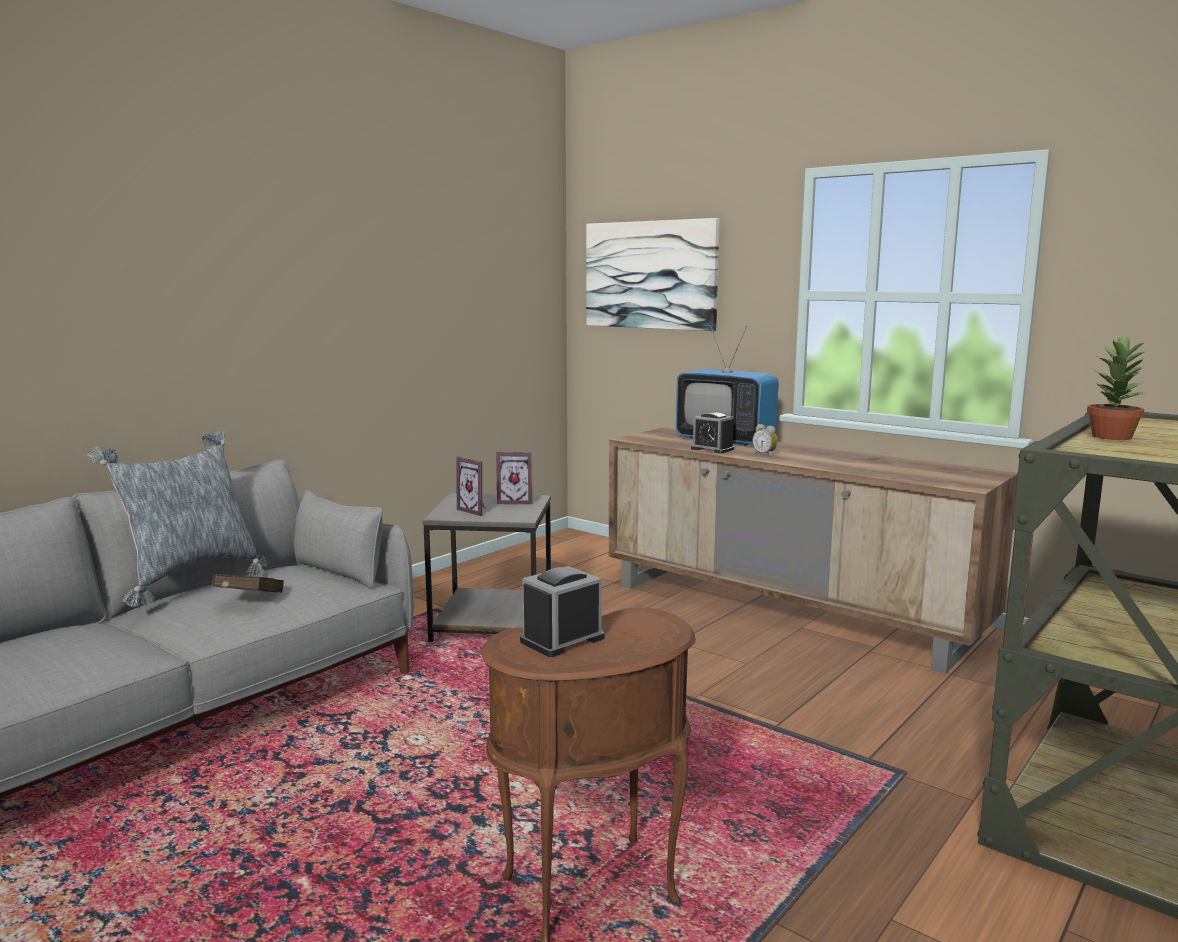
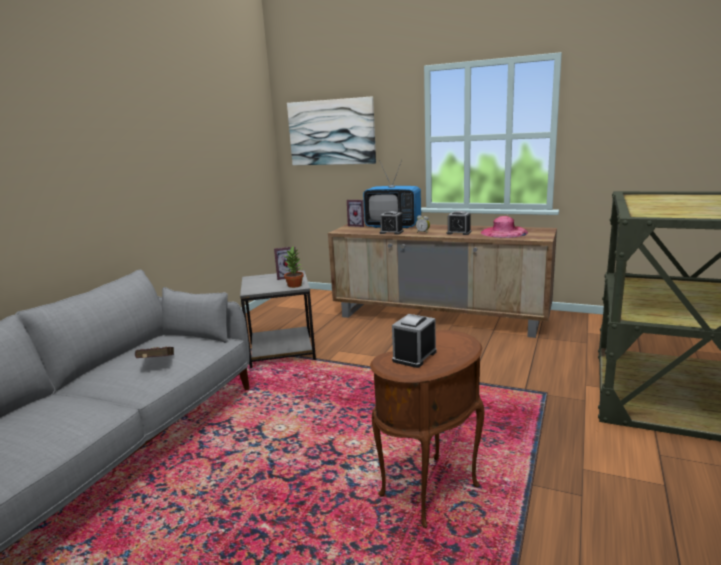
camera: 15 degrees left, 5 degrees up
(188, 588) = (105, 361): pillow -> none
(476, 511) = (268, 285): picture frame -> picture frame (357, 225)
(827, 462) = (459, 233): none -> alarm clock
(909, 469) = (504, 232): none -> pink hat
(1113, 437) = (645, 206): potted plant -> potted plant (295, 285)

